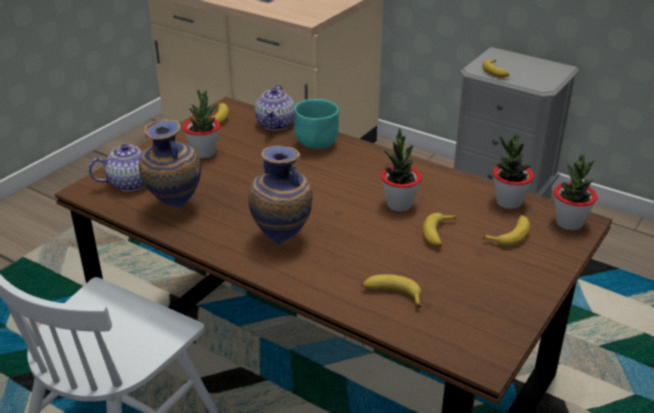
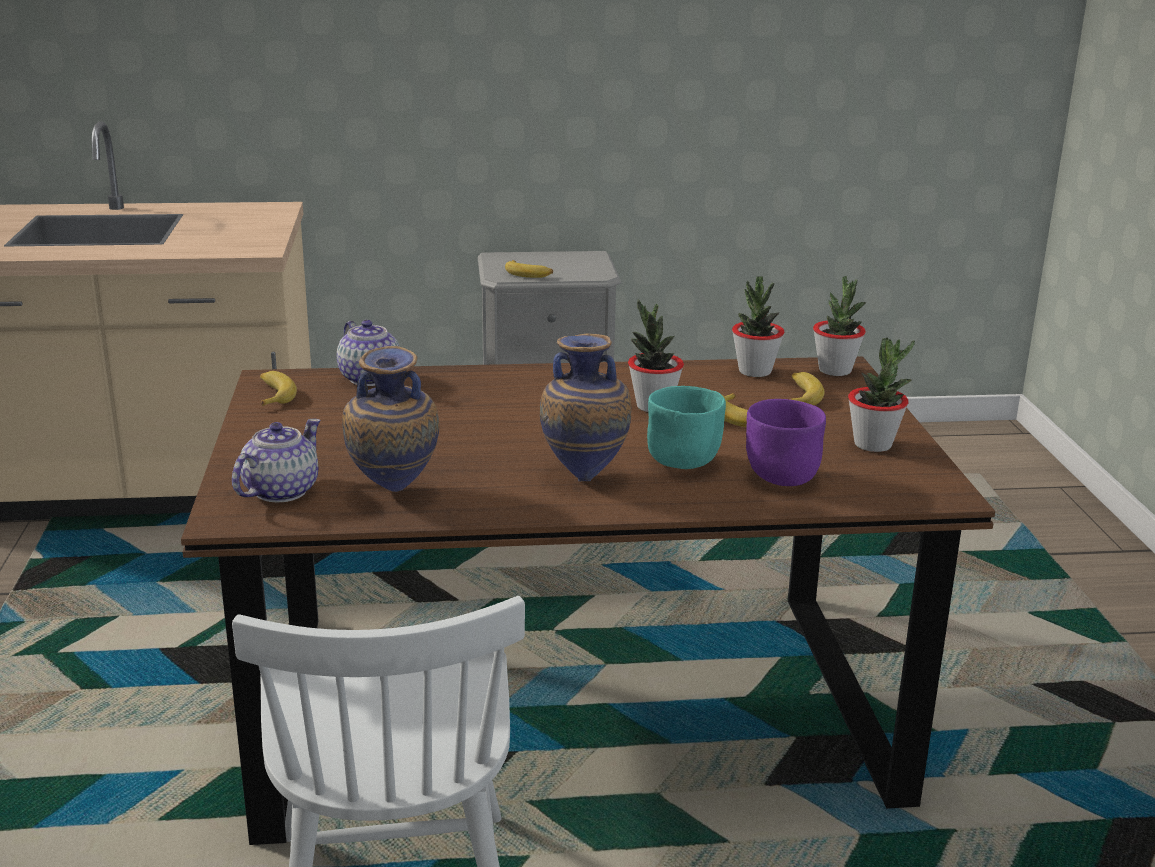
camera: 40 degrees left, 10 degrees down
(204, 153) = (327, 431): potted plant -> potted plant (873, 444)
(316, 144) = (460, 383): turquoise bowl -> turquoise bowl (684, 463)
(391, 294) = (781, 479): banana -> purple bowl

